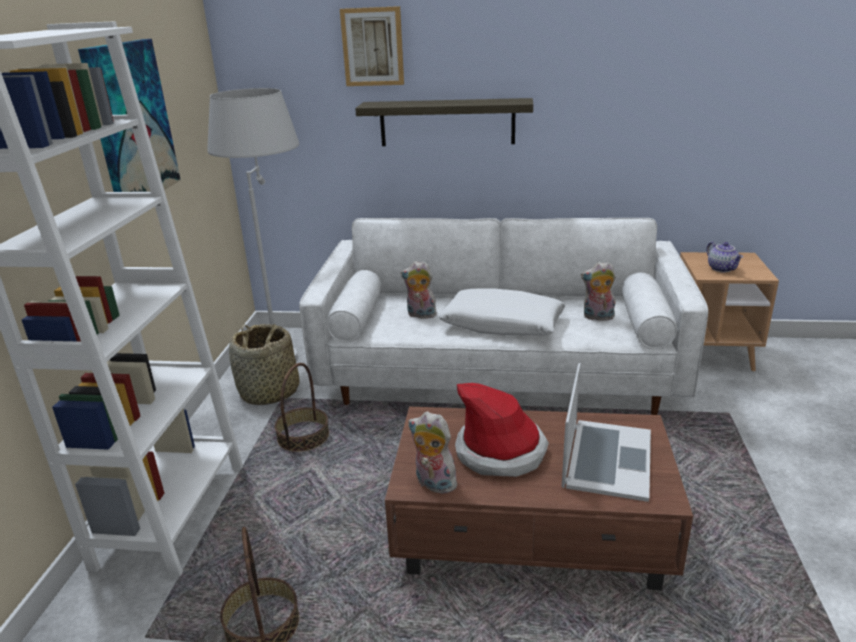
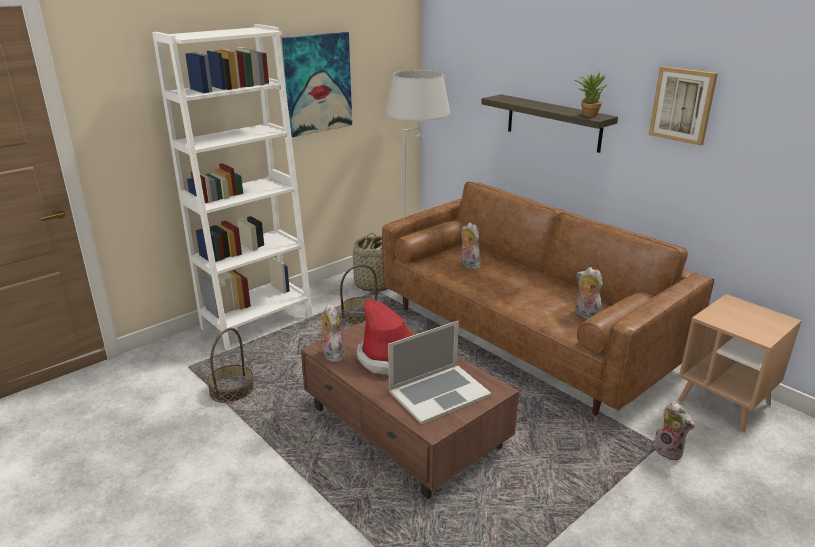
camera: 40 degrees right, 0 degrees up
(373, 47) = (512, 53): picture -> picture (682, 105)
(498, 373) = (525, 335): white sofa -> brown sofa
(502, 324) = (509, 291): white pillow -> none
(504, 101) = (587, 114): none -> potted plant
(722, 269) = (735, 319): teapot -> none
(740, 414) = (669, 451): none -> plush toy

